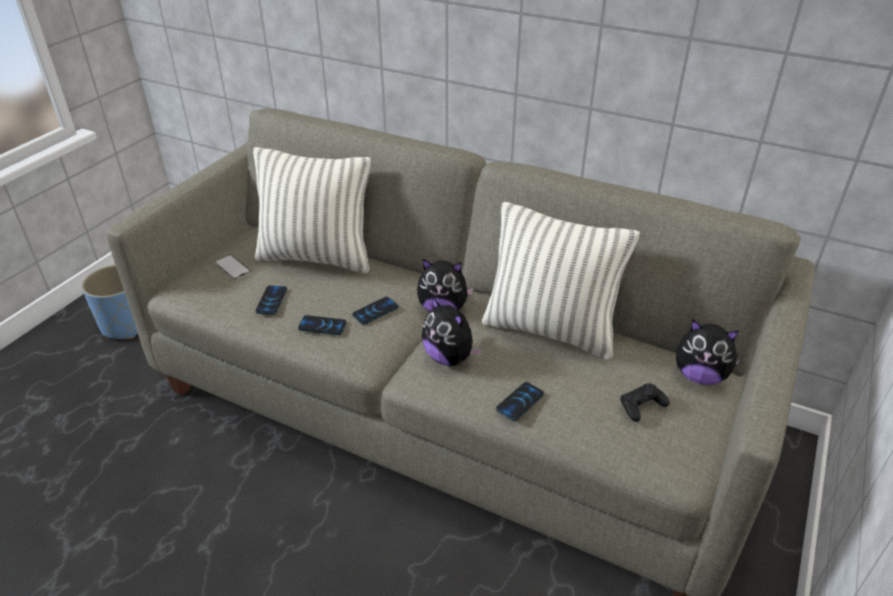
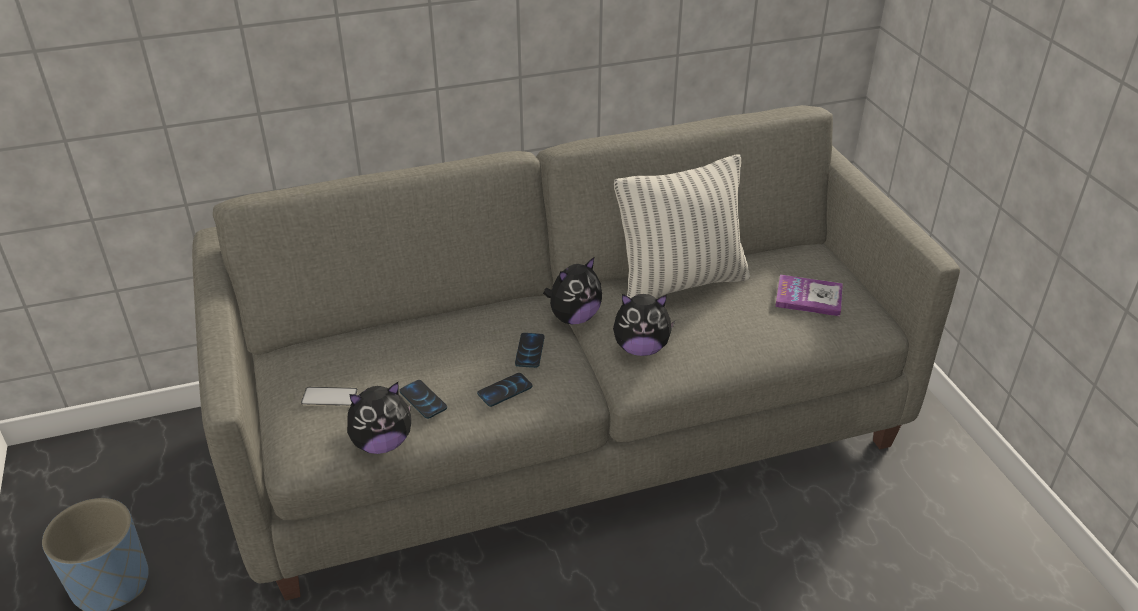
camera: 45 degrees left, 0 degrees up
(316, 257) = (399, 339): pillow -> none
(520, 402) = (736, 345): phone -> none
(642, 406) = (808, 297): black game controller -> book
(700, 376) = (808, 256): plush toy -> plush toy (382, 443)

